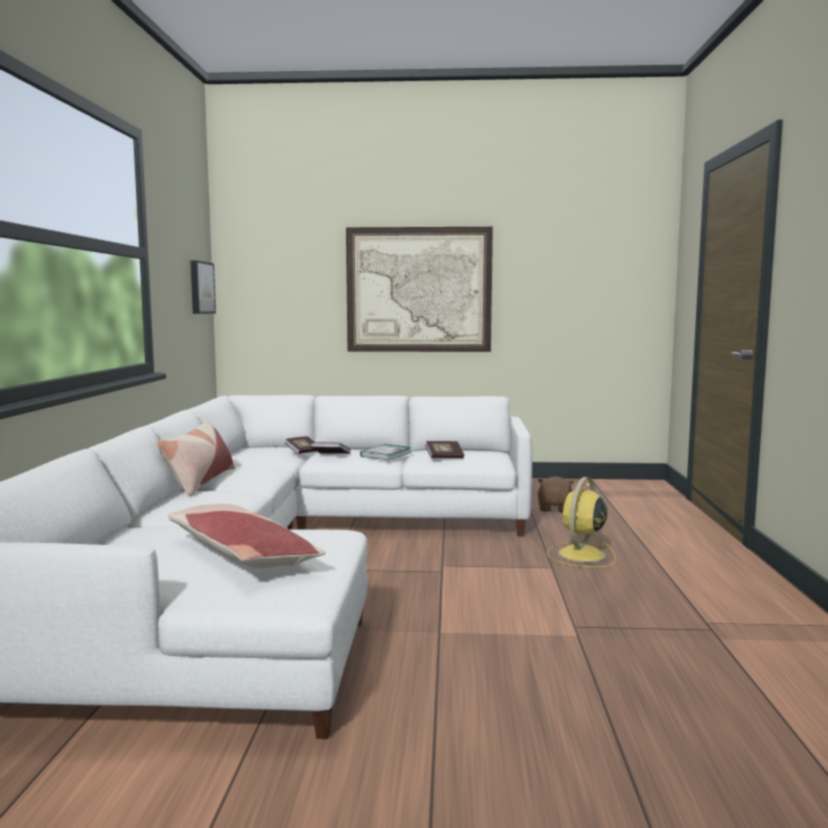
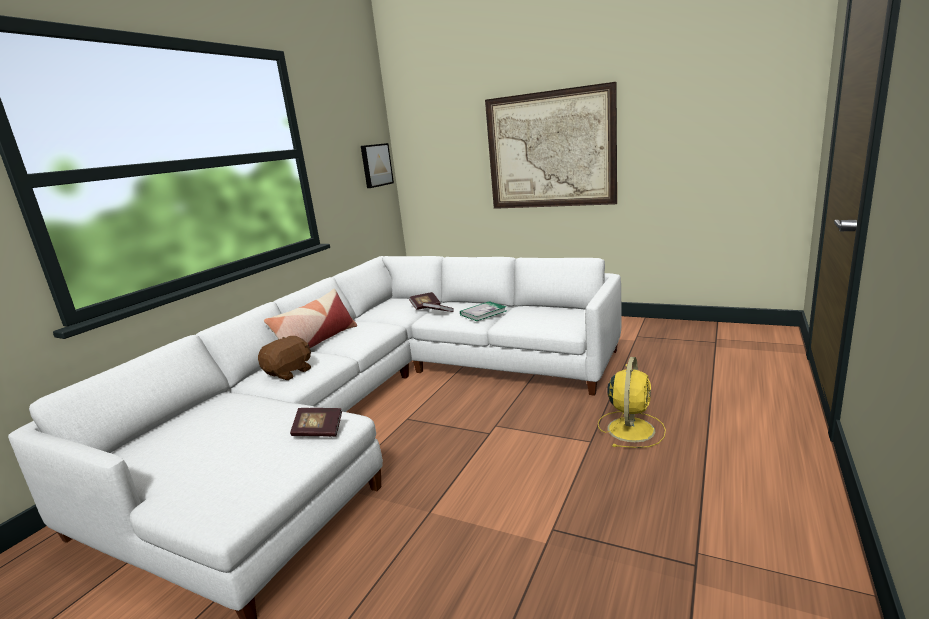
camera: 25 degrees right, 10 degrees up
(241, 554) = (243, 444): pillow -> none
(444, 457) = (527, 320): book -> book (318, 431)
(555, 509) = (651, 361): brown plush toy -> brown plush toy (289, 372)
(581, 555) = (631, 428): yellow fan -> yellow fan turned 150 degrees clockwise

